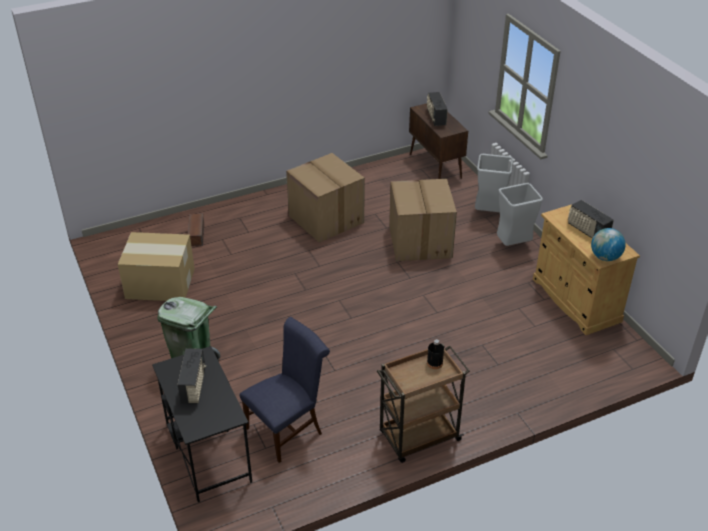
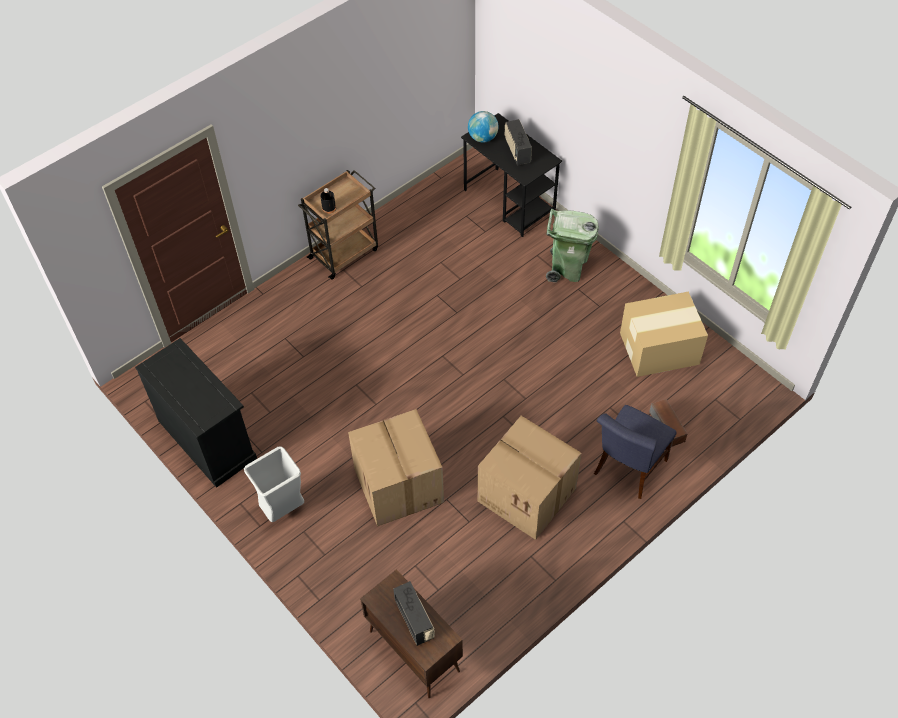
camera: 165 degrees right, 15 degrees up
(288, 428) = (455, 234): blue chair -> blue chair (628, 470)
(489, 213) = (321, 563): grey trash can -> none
(575, 300) = (207, 439): beige cabinet -> black cabinet
(587, 231) = (190, 388): radio -> none
(605, 257) = (172, 354): globe -> globe (483, 138)

